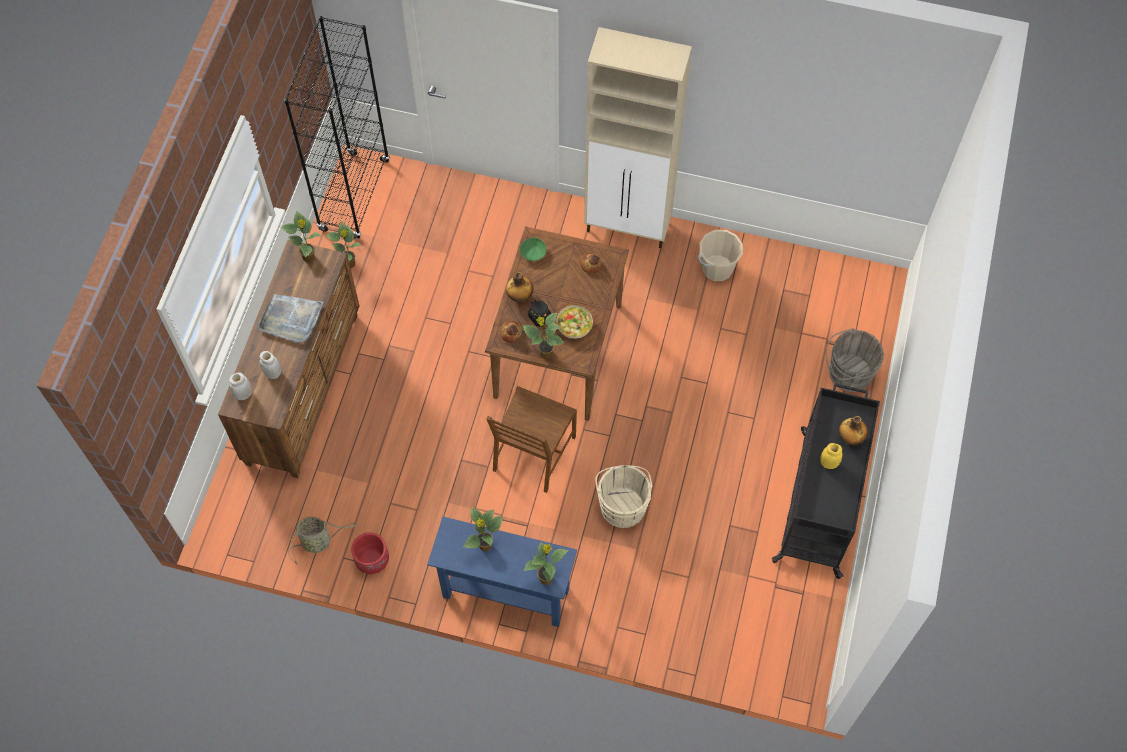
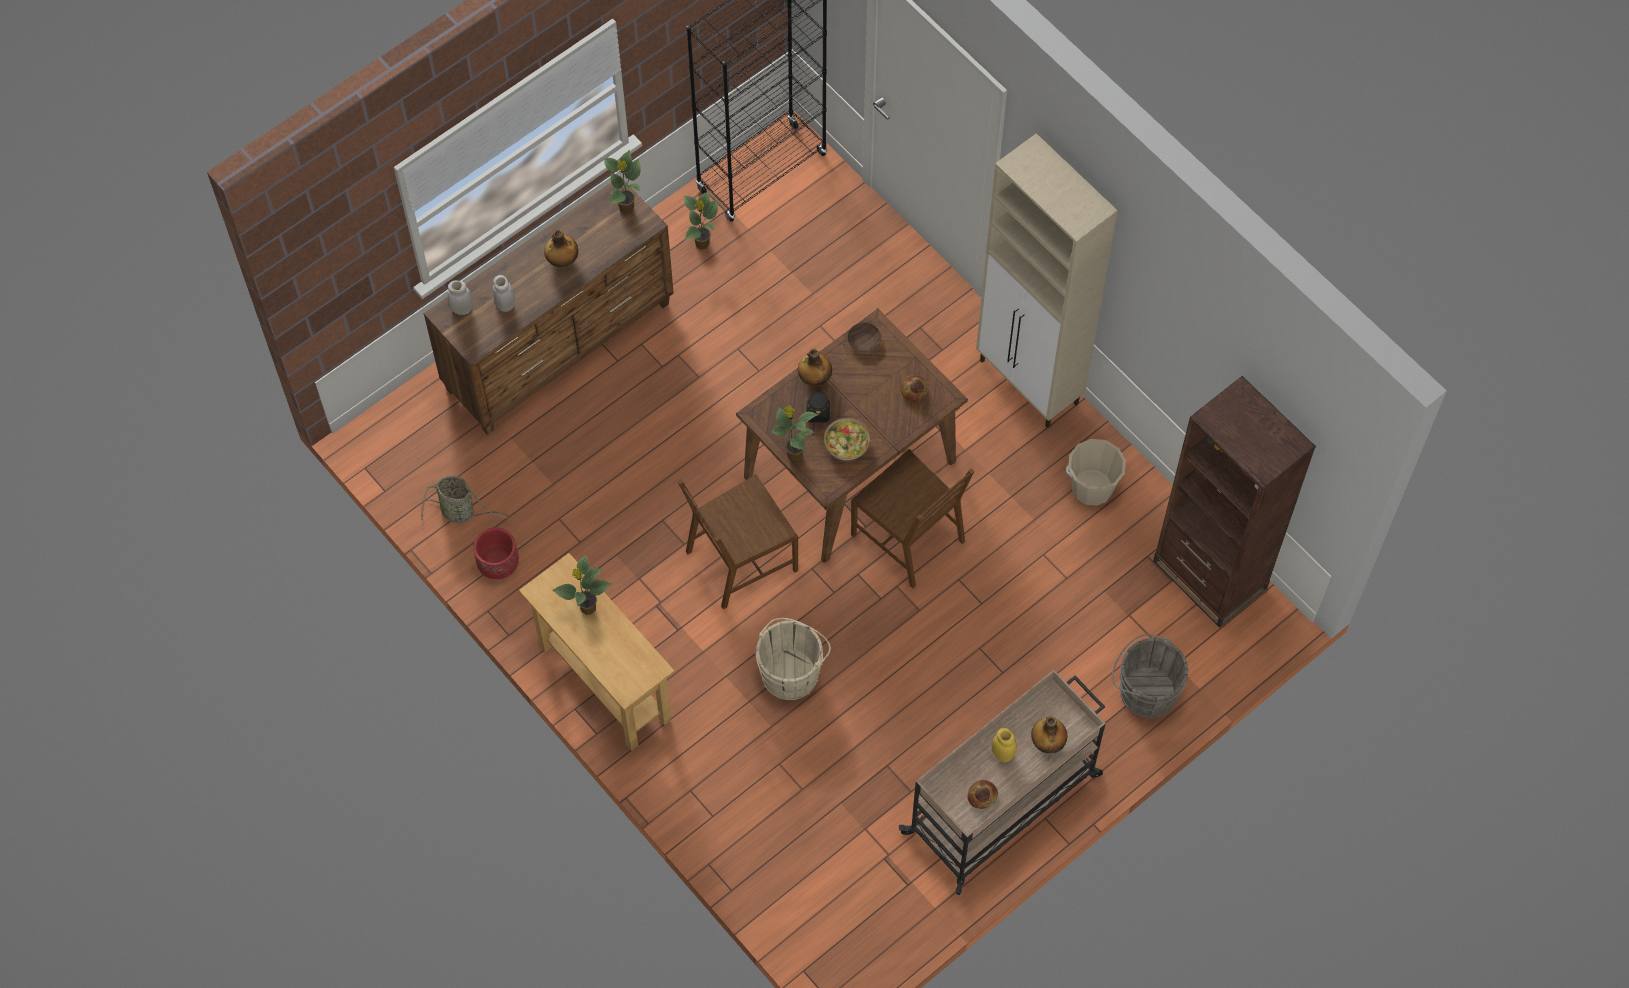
camera: 35 degrees right, 0 degrees up
(291, 319) = (562, 260): grey tray -> bottle
(506, 593) = (605, 683): blue console table -> beige console table
(511, 333) = (776, 411): bread -> bread (982, 796)
(533, 253) = (863, 342): green bowl -> brown bowl
(546, 578) = (622, 678): potted plant -> none
(630, 370) = (909, 537): none -> brown chair
(819, 500) = (1004, 803): black cart -> beige cart
(828, 278) = (1209, 575): none -> brown bookcase

